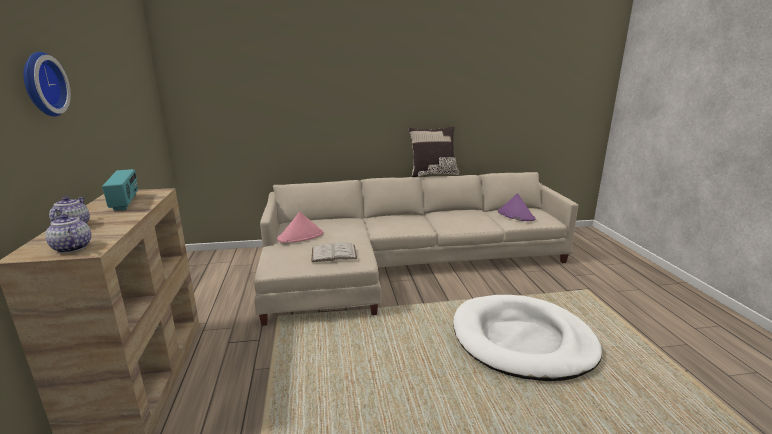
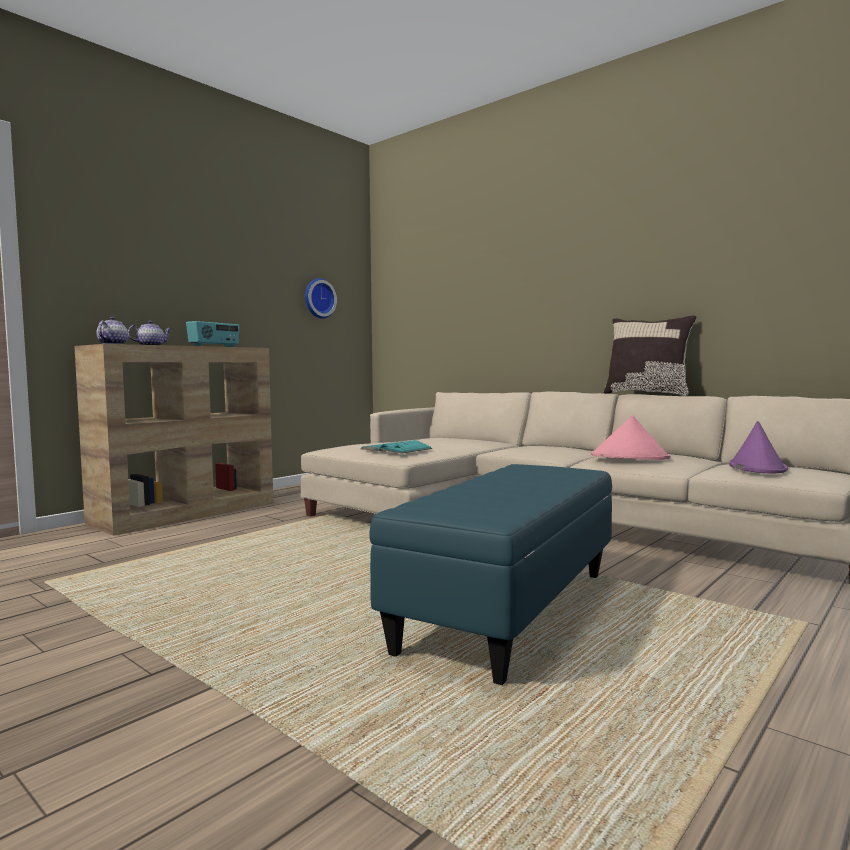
camera: 50 degrees right, 15 degrees down
(41, 84) = (183, 247): wall clock -> wall clock (318, 298)
(301, 236) = (406, 440): pink hat -> pink hat (630, 457)
(333, 253) = (396, 449): white book -> turquoise book
(522, 340) = (511, 611): white dog bed -> blue ottoman

